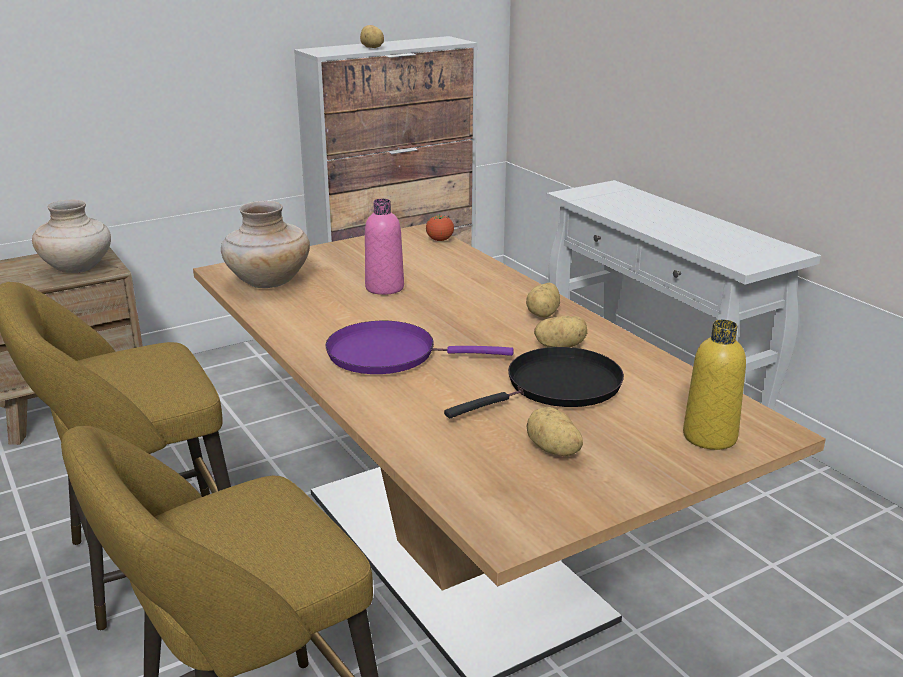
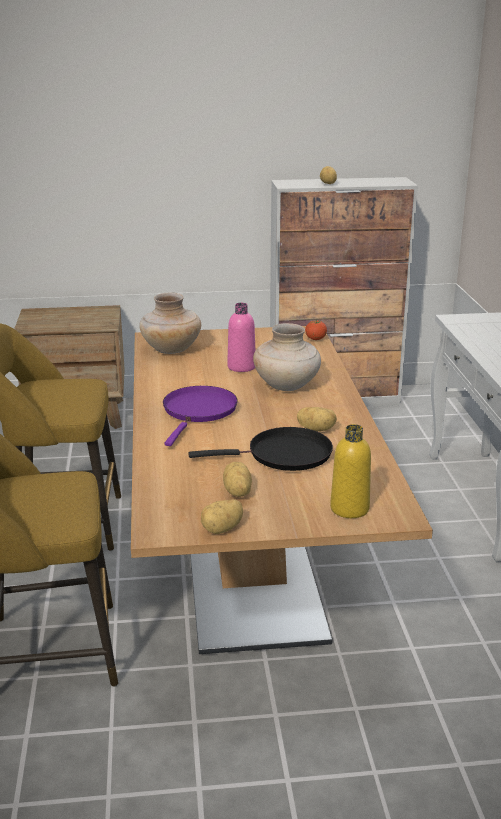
camera: 25 degrees right, 0 degrees up
(77, 268) = (89, 321): beige vase -> beige vase (286, 386)
(389, 354) = (198, 411): purple frying pan -> purple frying pan turned 75 degrees clockwise
(544, 314) = (331, 405): potato -> potato (223, 529)

